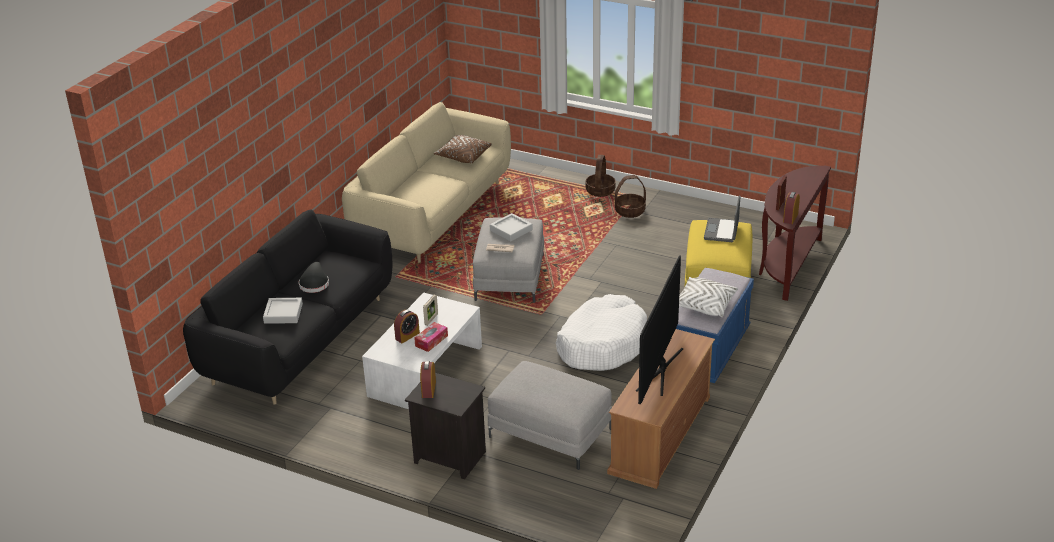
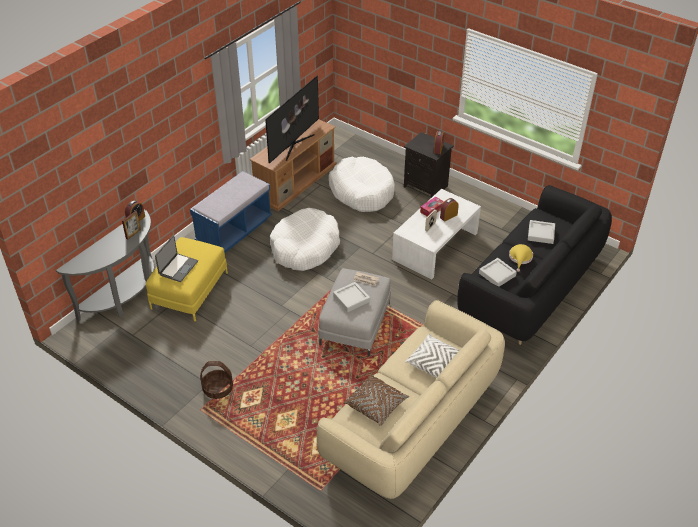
camera: 170 degrees left, 10 degrees up
(314, 283) = (520, 258): black hat -> yellow hat
(345, 264) = (497, 274): none -> grey tray
(549, 433) = (362, 191): grey ottoman -> white dog bed
(600, 191) = (232, 426): basket -> none
(704, 305) = (239, 189): white pillow -> white pillow (435, 363)
(787, 265) = (124, 296): brown console table -> grey console table

